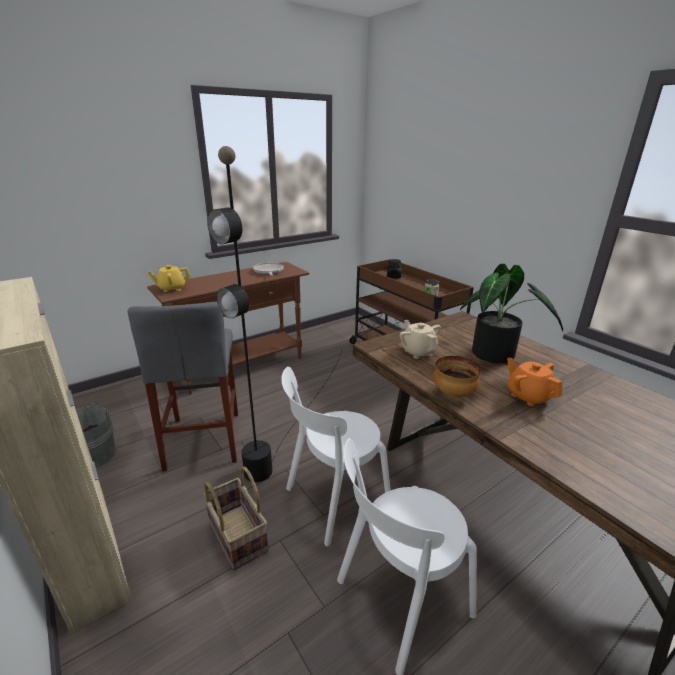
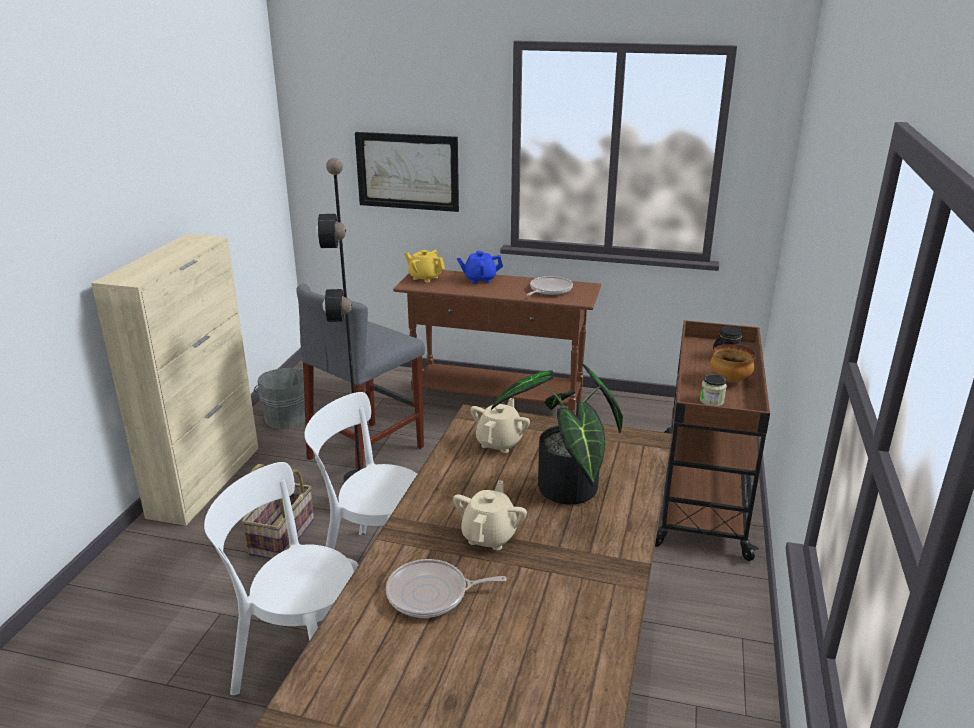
camera: 50 degrees right, 0 degrees up
(113, 205) = (407, 171): none -> picture
(213, 278) = (480, 279): none -> blue teapot
(453, 394) = (432, 490): bowl -> bowl (729, 380)
(528, 396) = (489, 536): orange teapot -> beige teapot
(588, 444) = (431, 594): none -> frying pan

